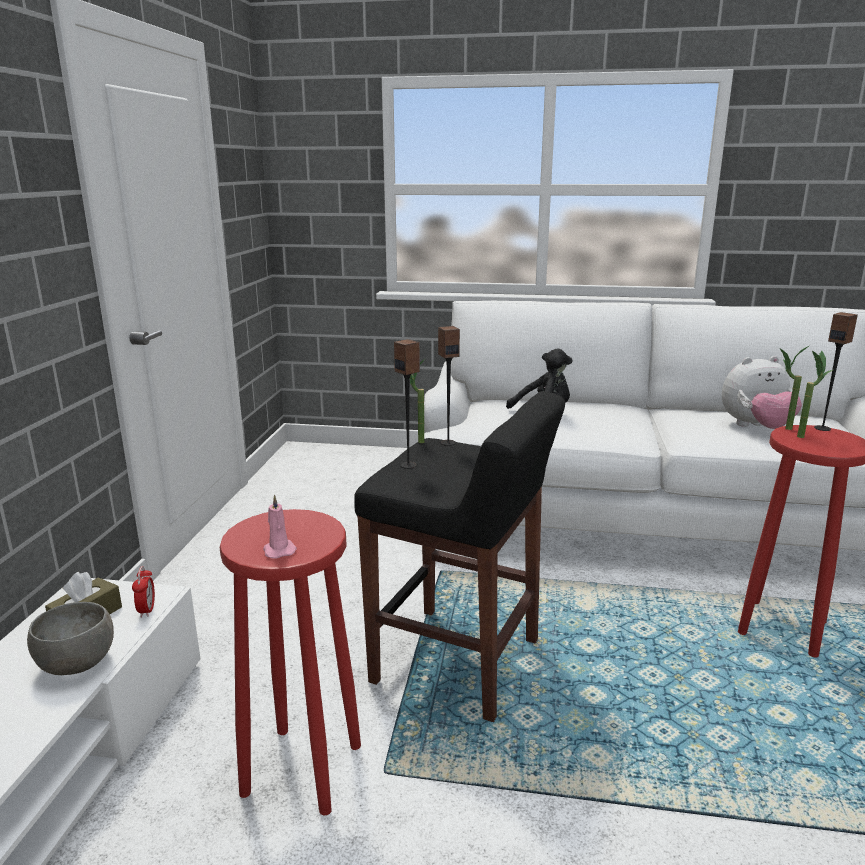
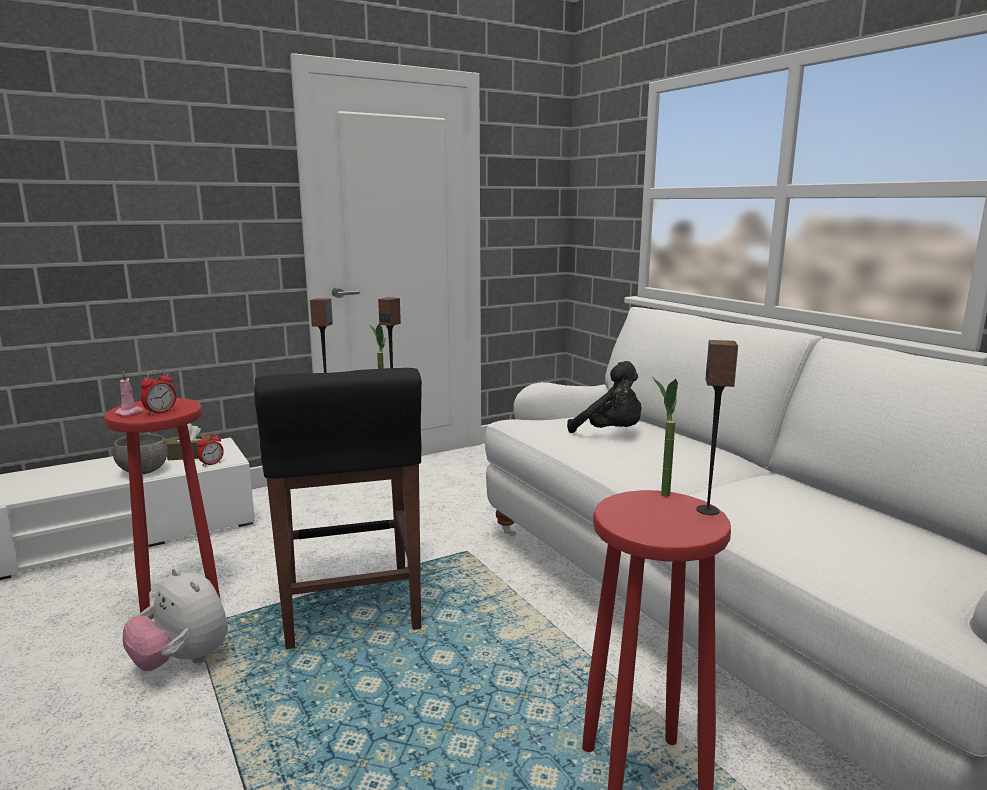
camera: 50 degrees right, 5 degrees down
(310, 534) = (160, 412): none -> alarm clock
(755, 427) = (814, 523): plush toy -> plush toy (182, 661)
(804, 435) = (656, 505): potted plant -> none

